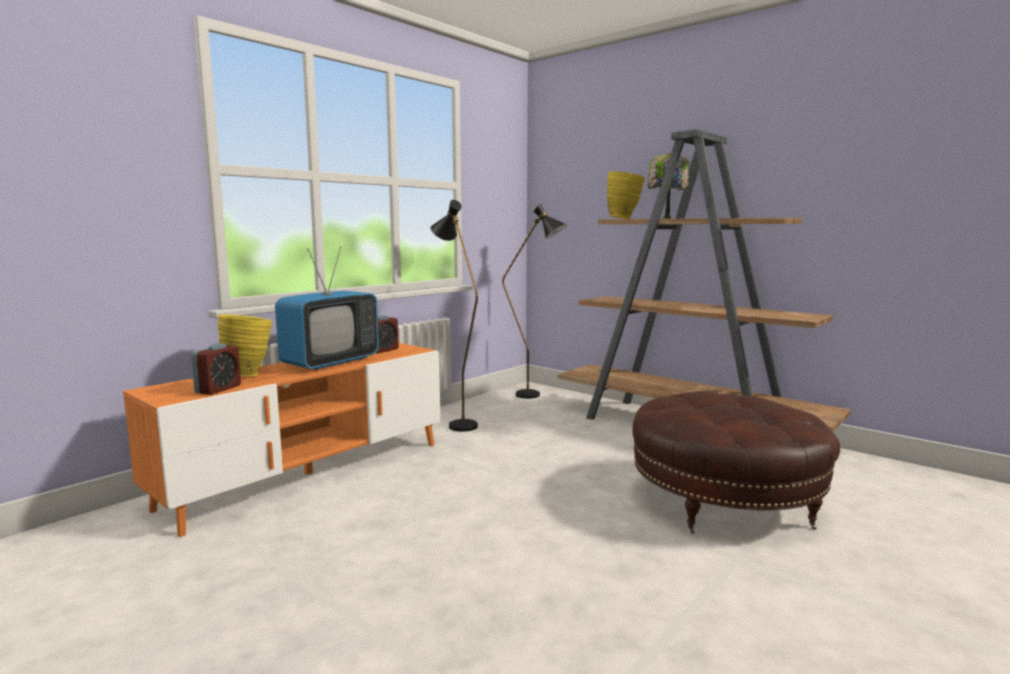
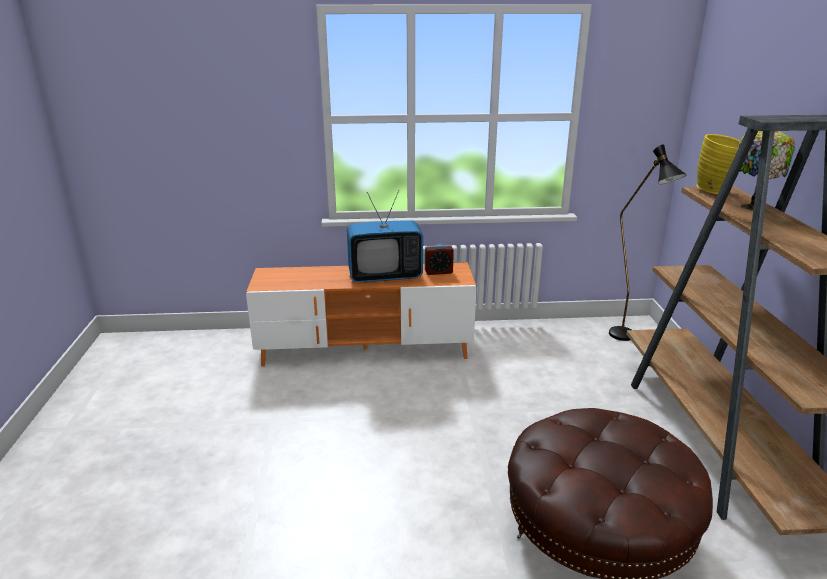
camera: 45 degrees right, 15 degrees up
(218, 389) = (291, 284): alarm clock -> none
(249, 374) = (325, 274): yellow vase -> none
(457, 423) = (513, 344): black floor lamp -> none

